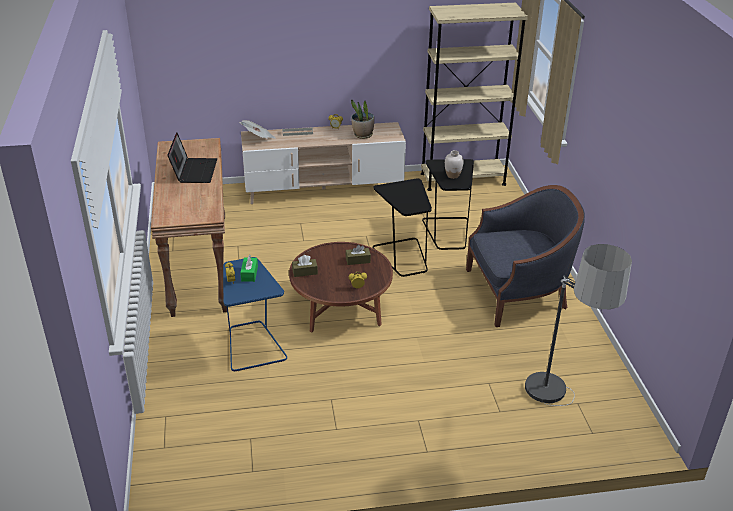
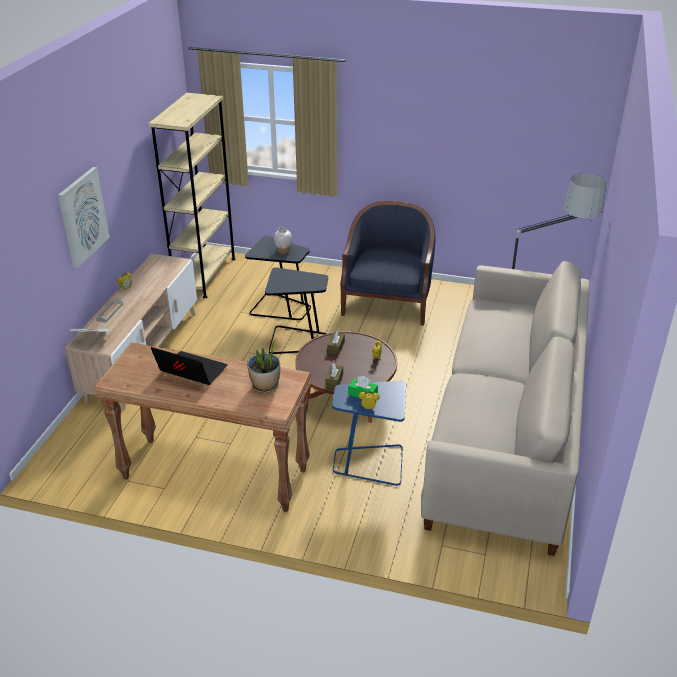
camera: 65 degrees left, 0 degrees up
(301, 45) = (83, 217): none -> picture
(351, 428) = (506, 432): none -> beige sofa
(362, 135) = (156, 277): potted plant -> potted plant (265, 386)

